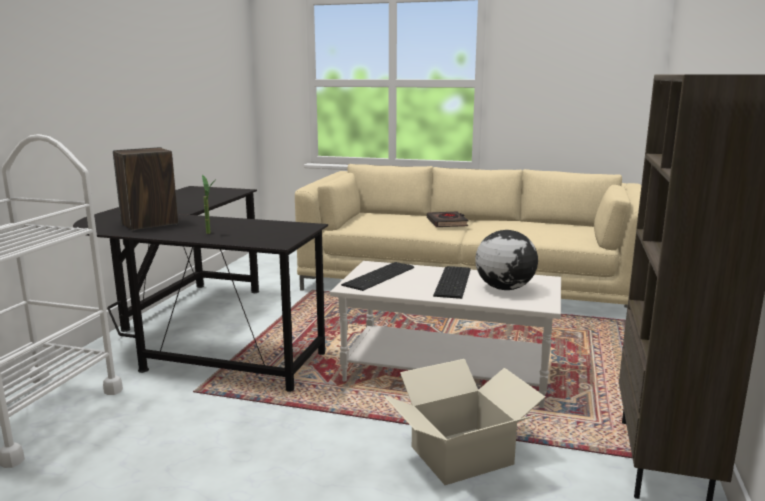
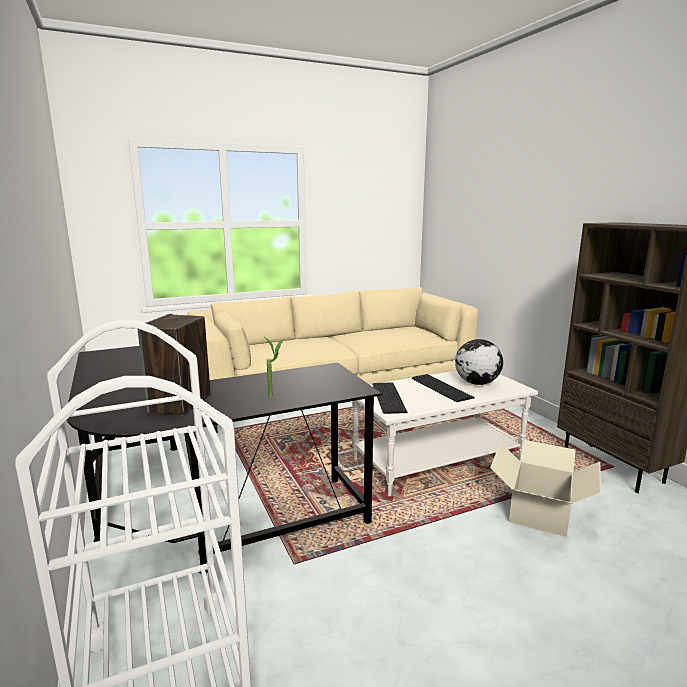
camera: 40 degrees left, 0 degrees up
(447, 223) = (326, 342): black book -> none

